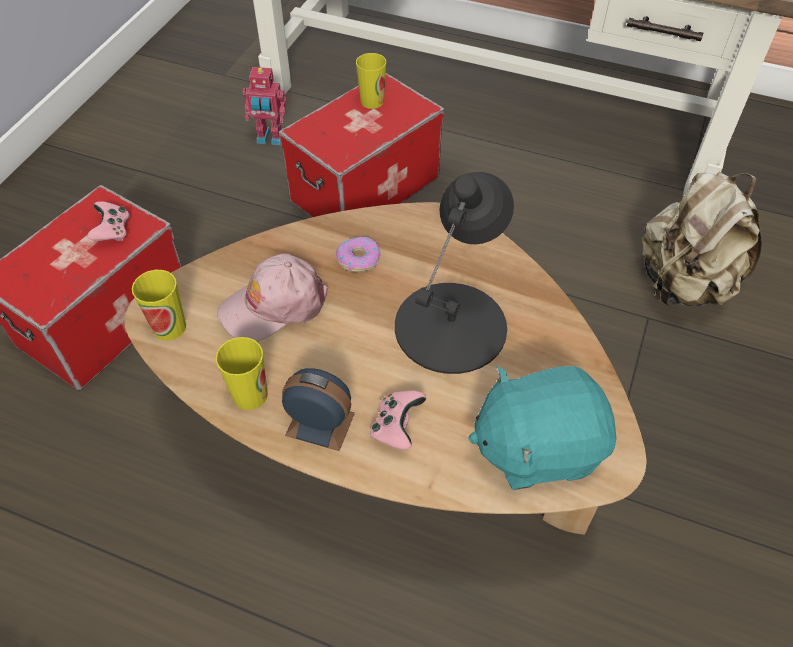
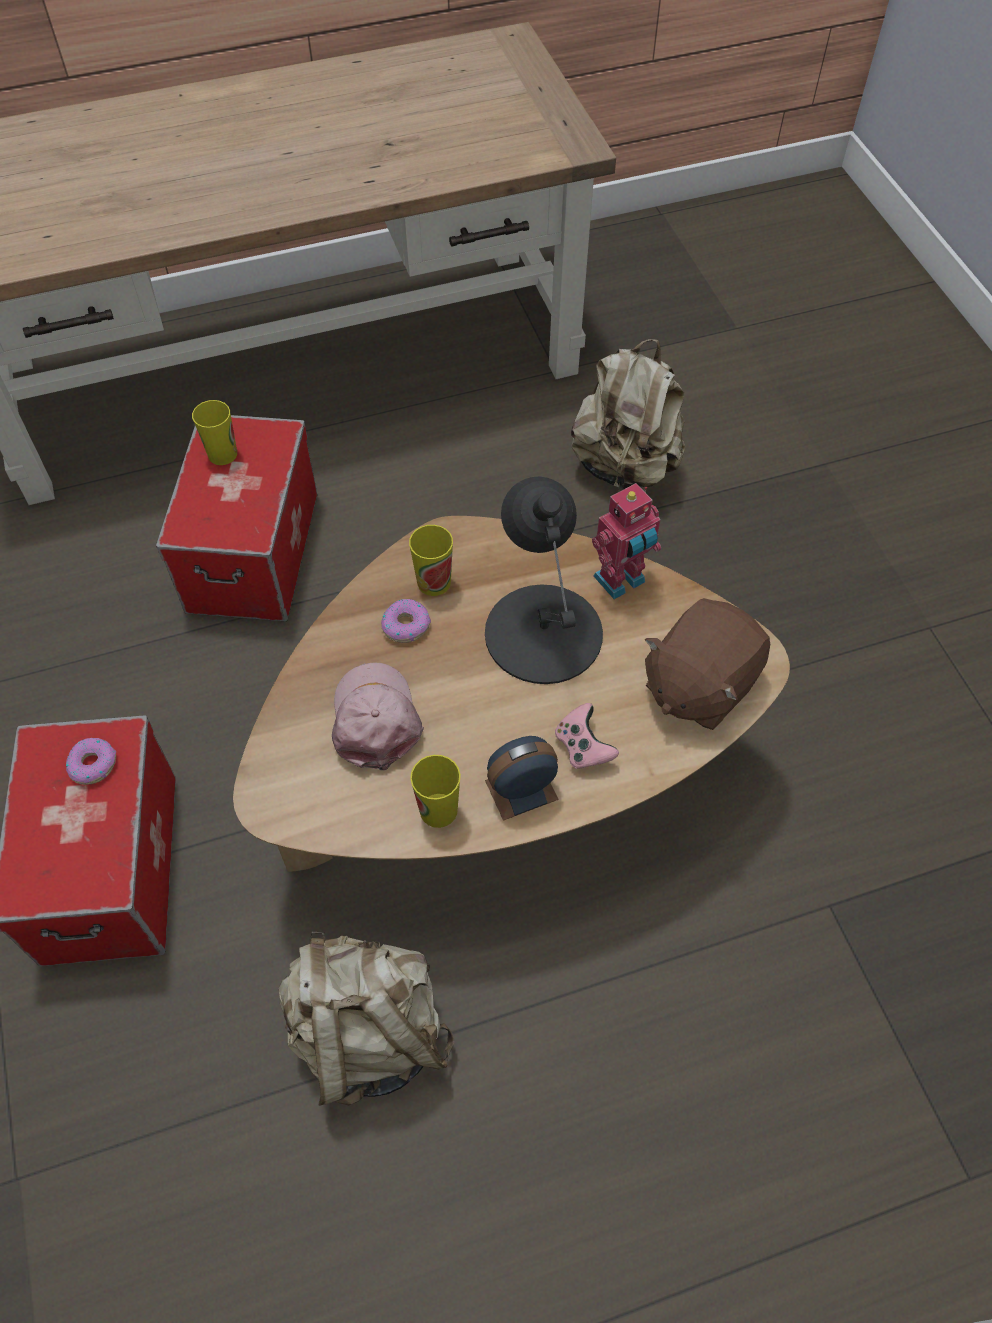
camera: 40 degrees left, 5 degrees up
(112, 232) = (92, 764): pink game controller -> donut
(135, 538) = (368, 1034): none -> beige backpack
(169, 327) = (300, 806): cup -> cup (434, 582)
(270, 138) = (90, 558): toy robot -> toy robot (621, 581)
(274, 305) = (375, 719): pink cap -> pink cap turned 150 degrees clockwise
(537, 447) = (698, 685): turquoise plush toy -> brown plush toy

